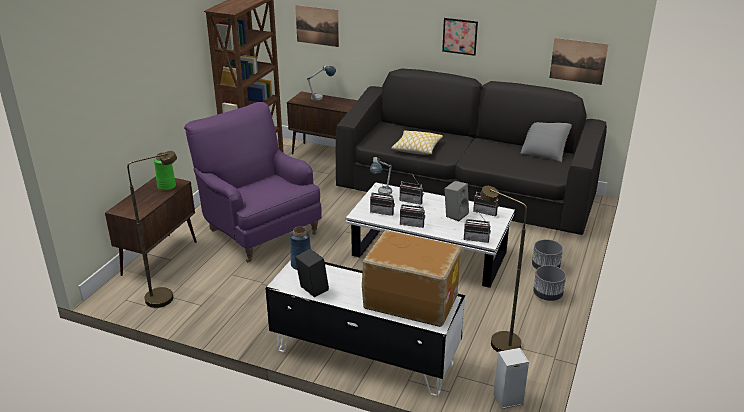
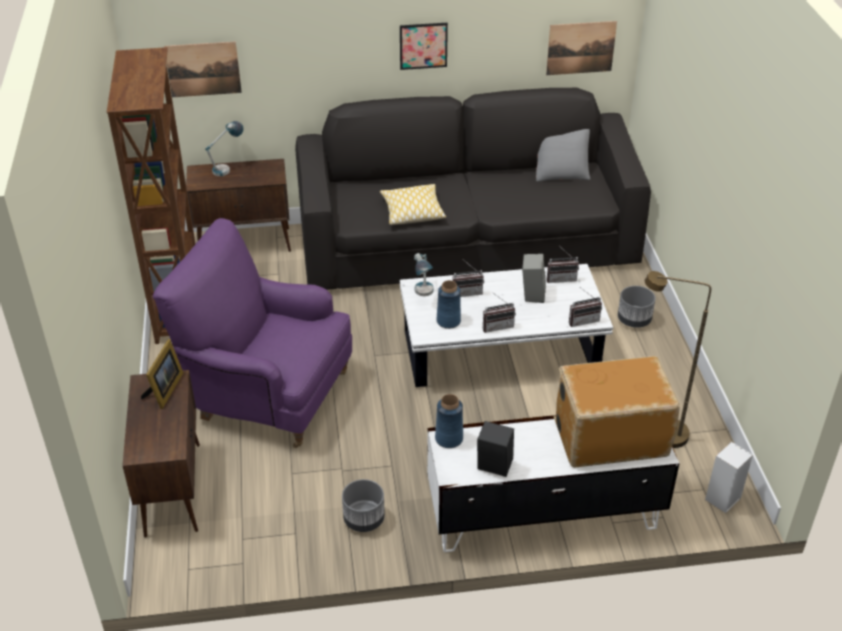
camera: 30 degrees left, 10 degrees up
(166, 186) = (164, 390): green vase -> picture frame
(166, 296) = (238, 540): brown floor lamp -> none
(383, 212) = (448, 321): radio -> blue vase
(547, 295) = (662, 355): grey planter -> grey planter (363, 519)

